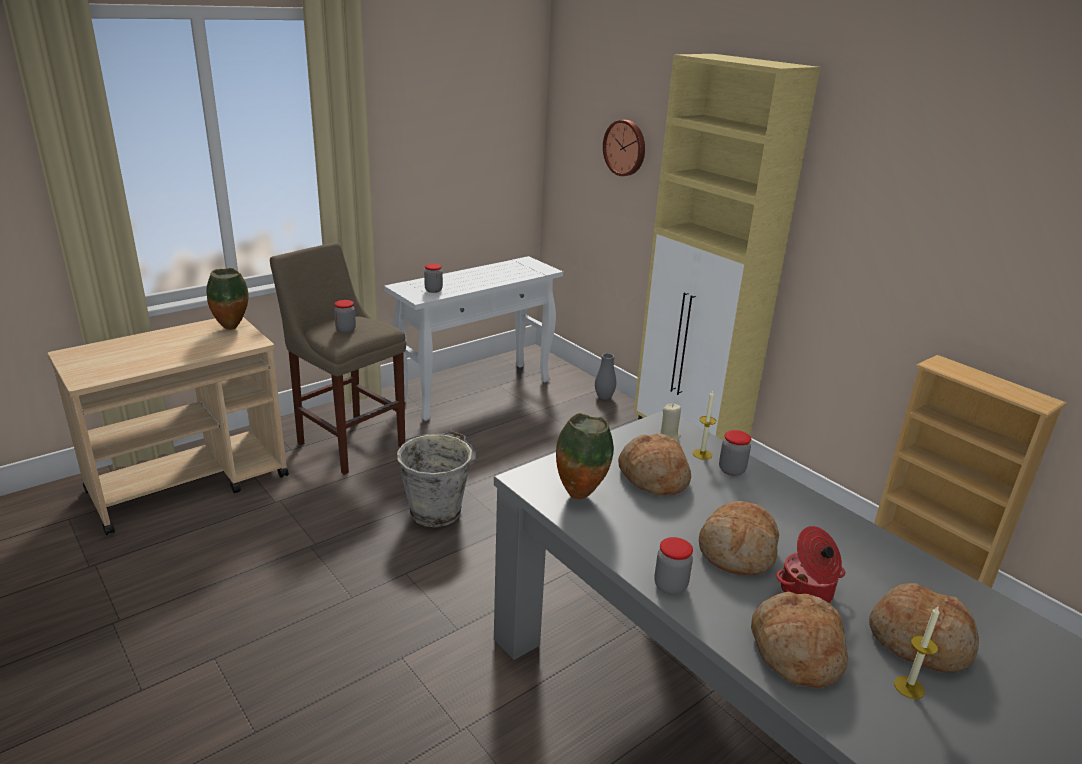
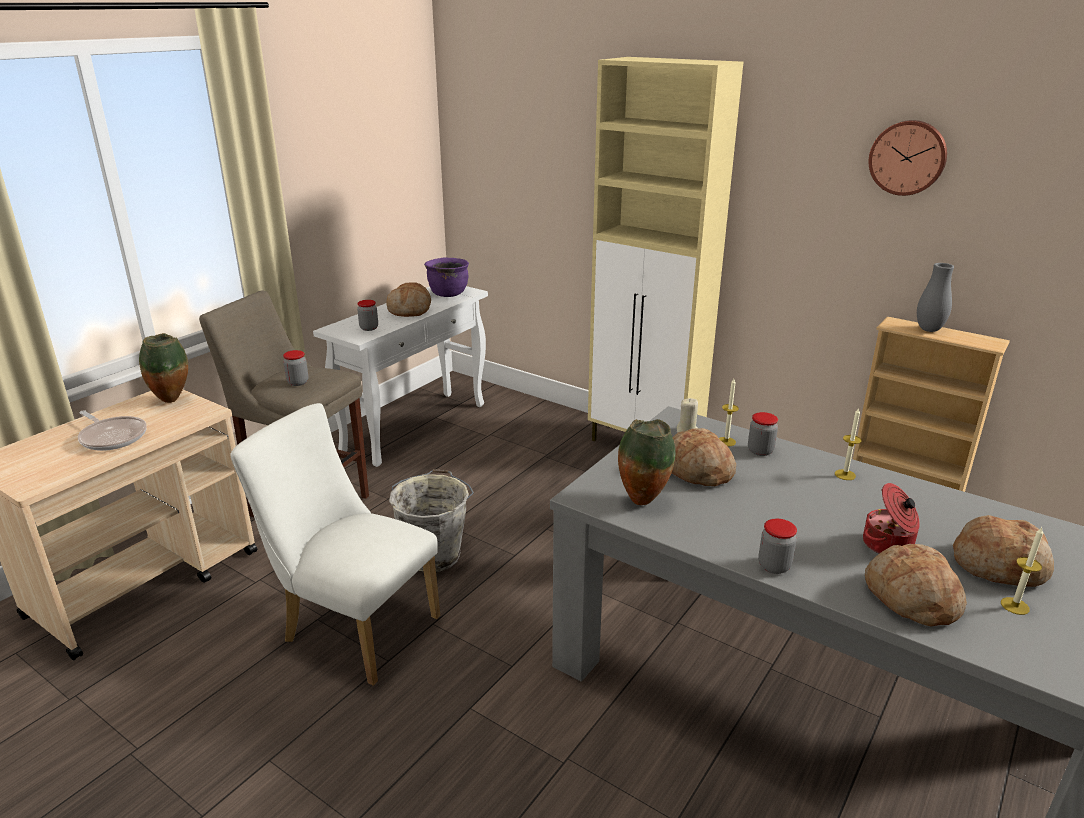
camera: 15 degrees left, 0 degrees up
(168, 351) = (112, 437): none -> frying pan
(336, 559) = (353, 626): none -> white chair
(524, 268) = (448, 293): none -> purple cooking pot
(604, 397) = (545, 412): grey vase -> grey vase (929, 329)
(625, 147) = (538, 158): wall clock -> wall clock (908, 157)
(737, 551) = (810, 522): bread -> bread (410, 310)
(807, 511) = (845, 475): none -> candle

